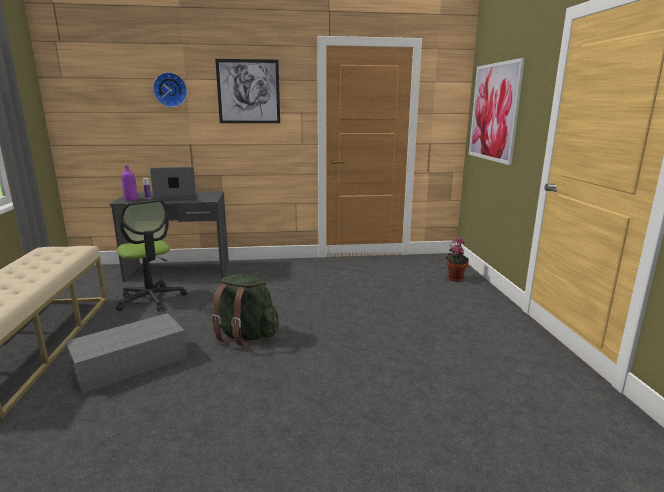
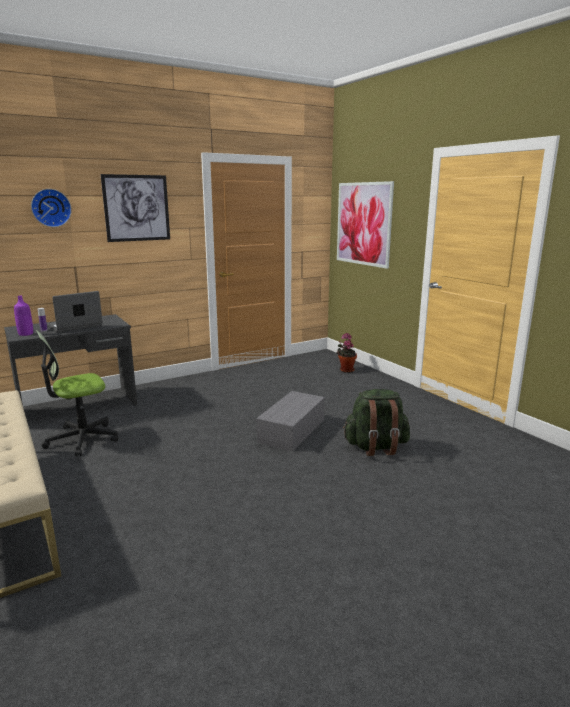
camera: 25 degrees left, 0 degrees up
(132, 363) = (136, 497): grey storage box -> grey storage box (291, 430)
(151, 299) = (82, 439): office chair -> office chair turned 120 degrees clockwise
(245, 336) = (219, 450): green backpack -> green backpack (376, 447)

